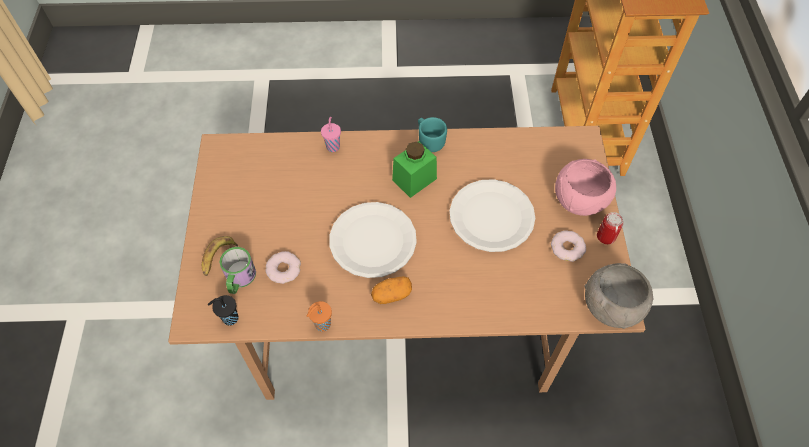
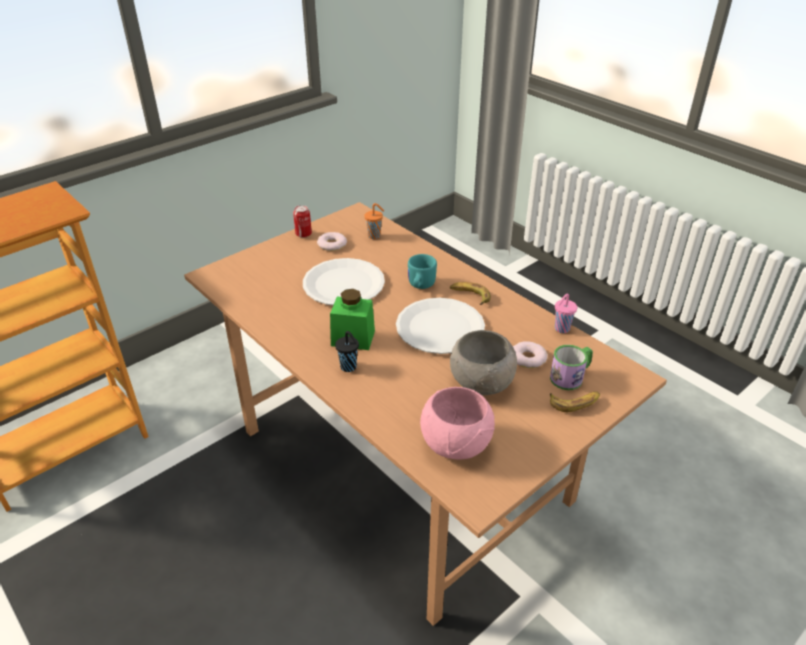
camera: 130 degrees left, 20 degrees down
(229, 318) = (603, 359): black cup -> black cup (349, 367)
(321, 325) = (537, 313): orange cup -> orange cup (375, 236)
(333, 146) = (373, 409): pink cup -> pink cup (561, 329)
(391, 294) = (470, 296): potato -> banana
(429, 140) = (297, 352): turquoise mug -> turquoise mug (420, 286)
(578, 200) = (281, 255): pink bowl -> pink bowl (456, 444)
(612, 307) = (358, 215): grey bowl -> grey bowl (481, 382)

